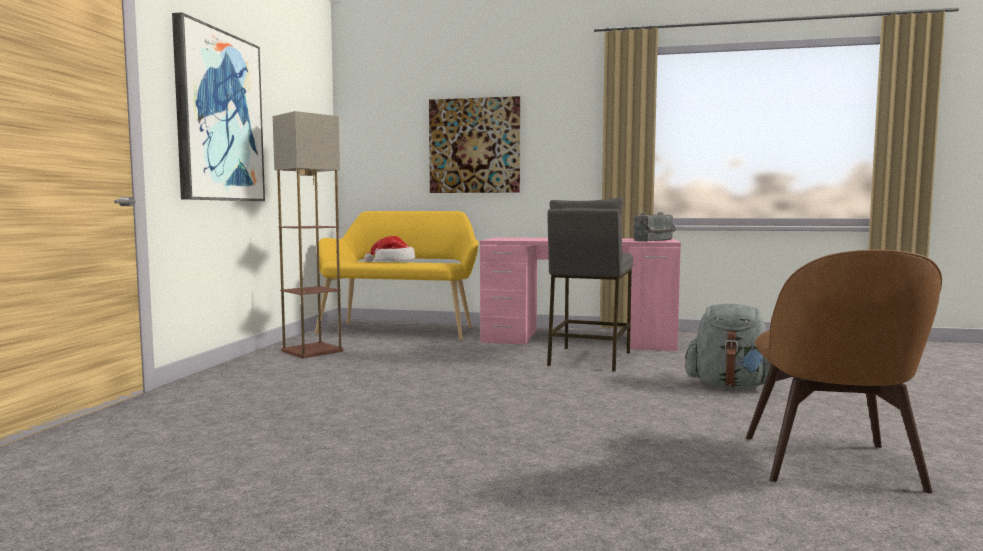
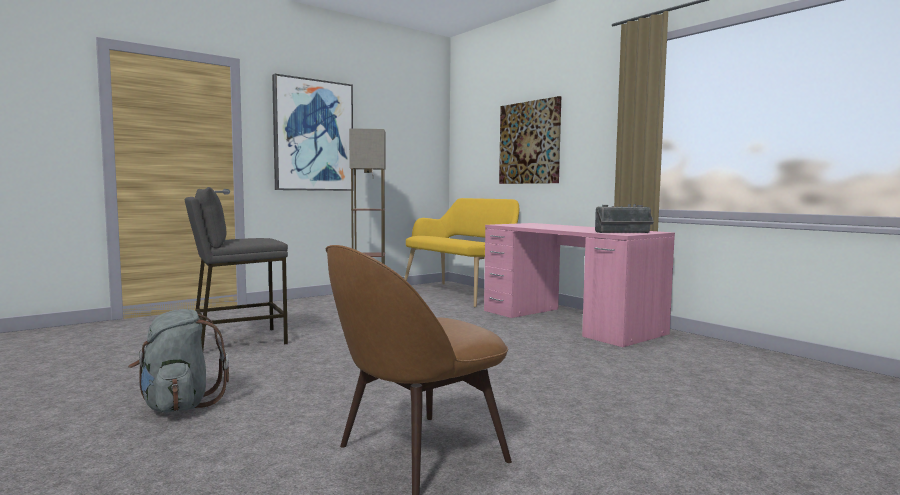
camera: 40 degrees right, 0 degrees up
(393, 261) = (451, 238): hat -> none
(588, 359) = (520, 337): grey stool -> grey stool (238, 341)
(730, 386) = (561, 383): grey backpack -> grey backpack (178, 405)

